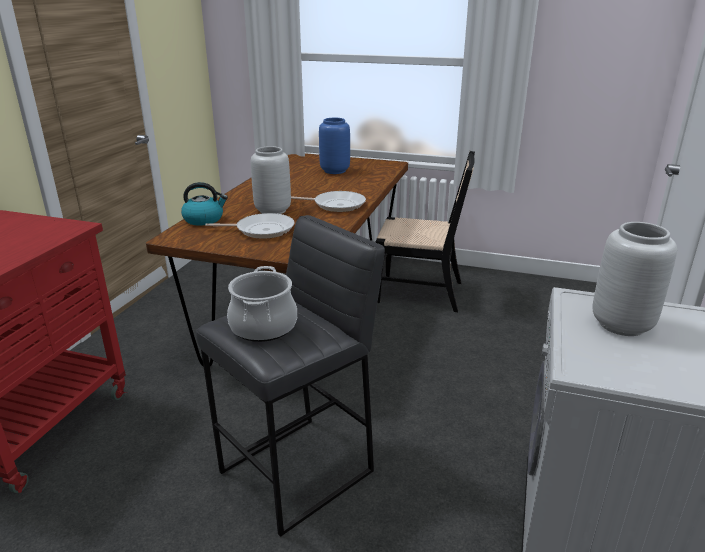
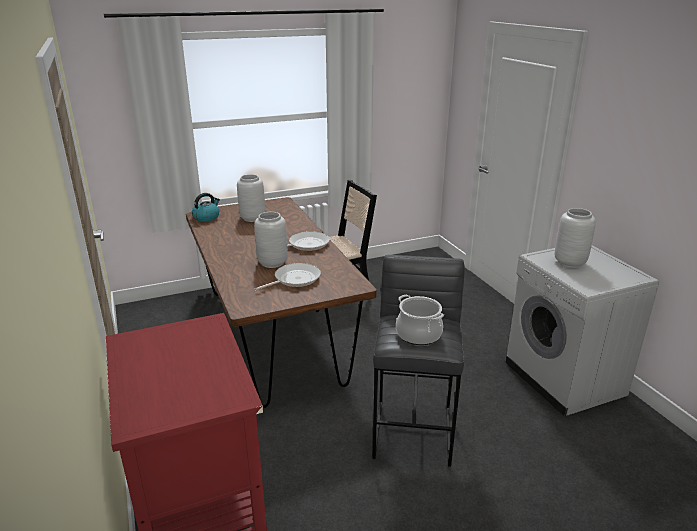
camera: 40 degrees left, 0 degrees up
(204, 219) = (237, 286): kettle -> kettle (206, 217)
(335, 171) = (252, 218): blue vase -> grey vase

